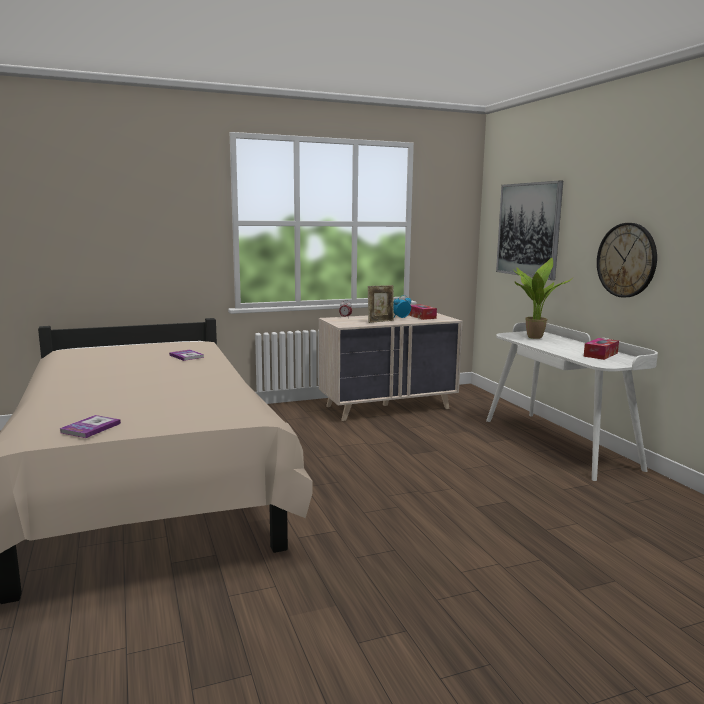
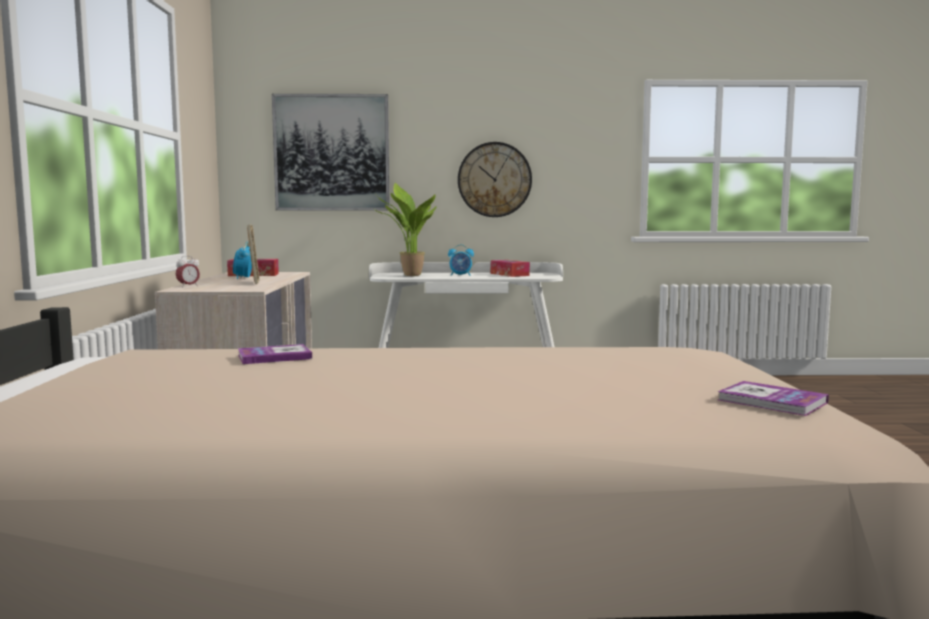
camera: 70 degrees left, 5 degrees down
(562, 346) = (461, 275): none -> alarm clock

